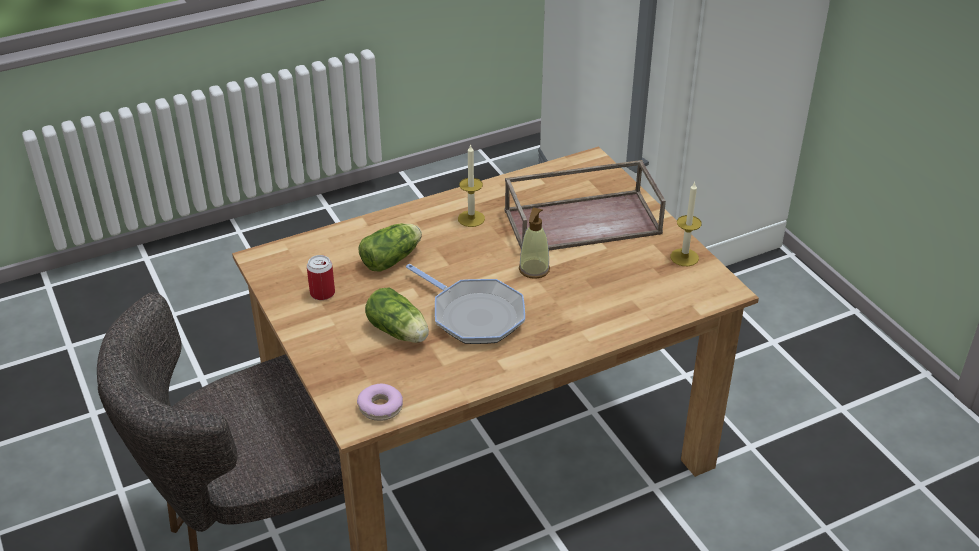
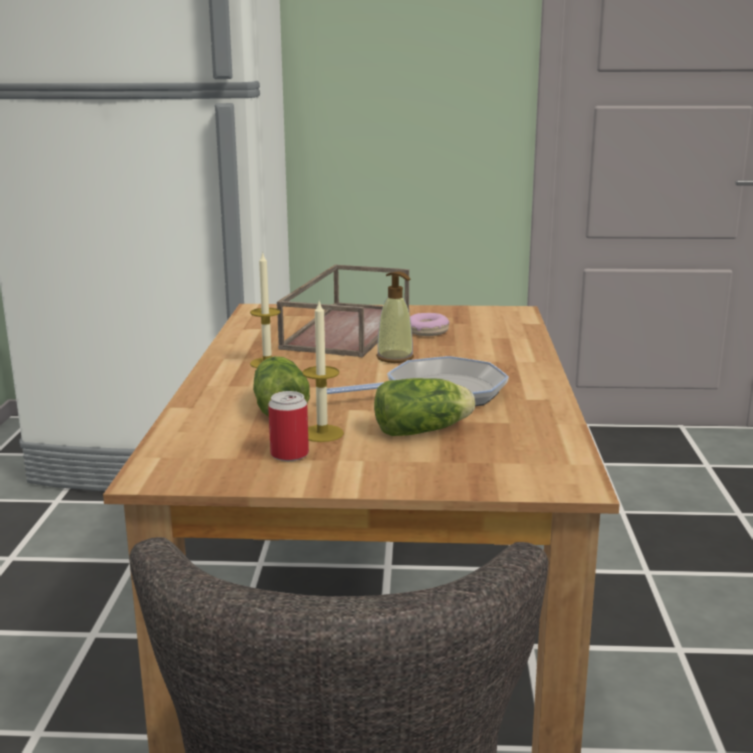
camera: 60 degrees left, 20 degrees down
(380, 407) = (557, 466): donut -> donut (427, 331)
(684, 257) = (453, 312): candle -> candle (322, 433)

